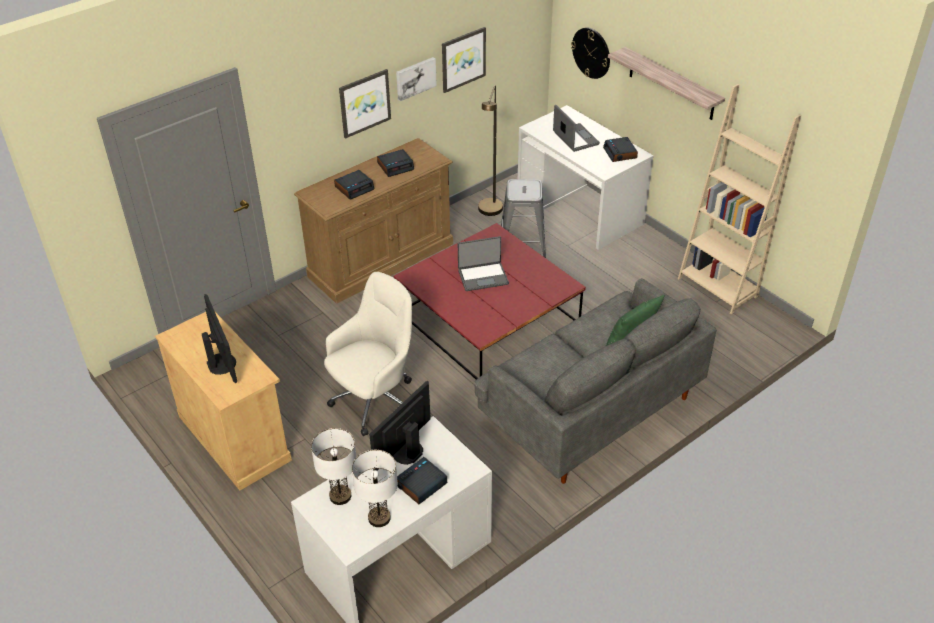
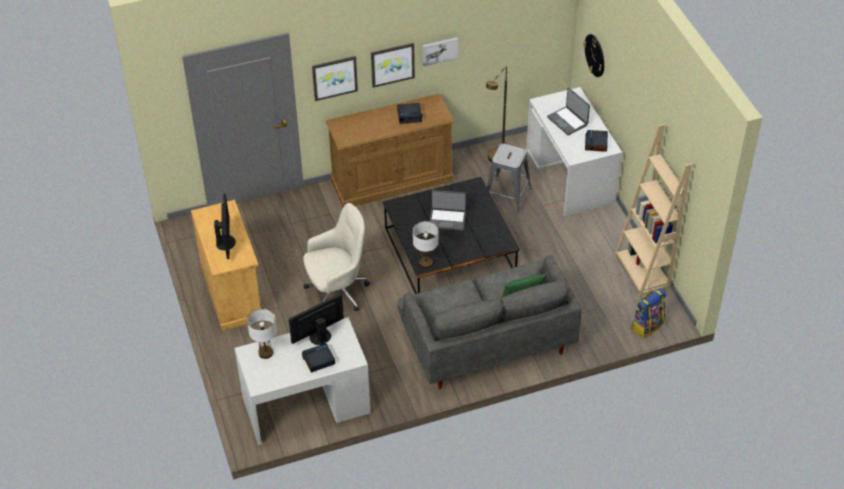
camera: 20 degrees right, 5 degrees up
(354, 188) = (370, 127): alarm clock -> none
(379, 518) = (283, 374): table lamp -> table lamp (425, 263)
(463, 59) = (485, 40): picture -> picture (334, 77)
(488, 317) = (449, 250): red coffee table -> black coffee table
(575, 138) = (568, 121): laptop -> laptop turned 150 degrees clockwise
(671, 84) = (633, 104): shelf -> none
(759, 341) = (647, 325): none -> backpack

